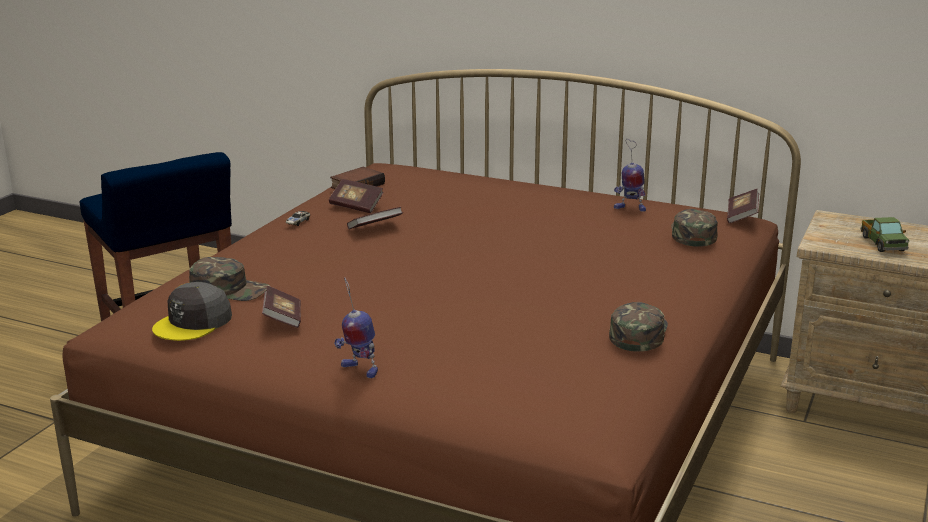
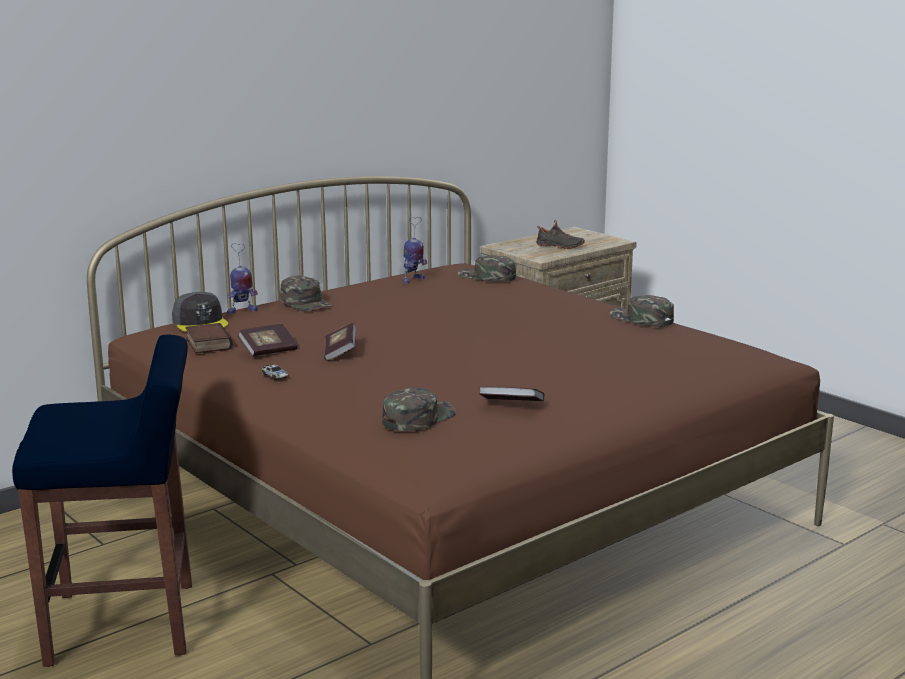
camera: 65 degrees left, 5 degrees down
(193, 322) = (481, 439): grey cap -> grey cap (200, 322)
(359, 369) = (632, 396): toy robot -> toy robot (241, 311)
(500, 188) = (306, 303): none -> green cap
(742, 216) = (466, 261): book -> none
(882, 244) = (559, 246): toy truck -> black shoe

